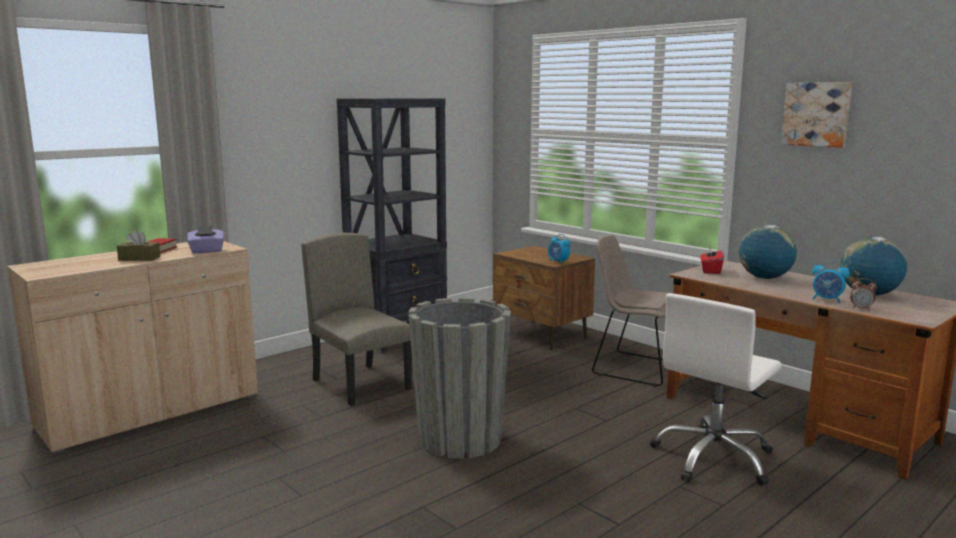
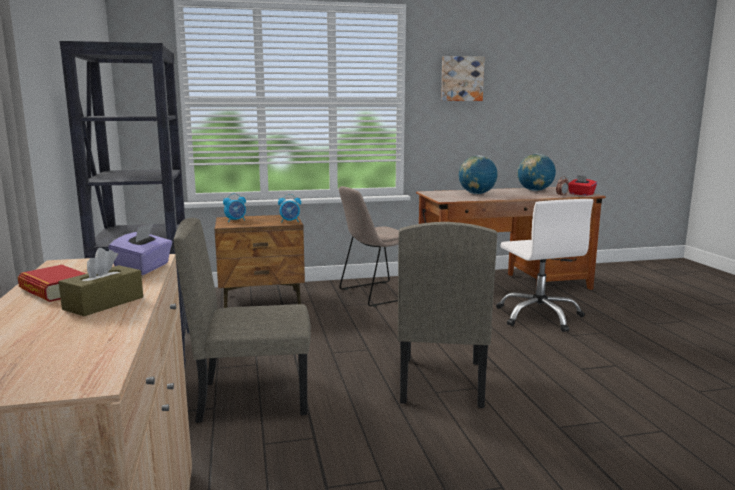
camera: 60 degrees left, 0 degrees up
(460, 439) = (440, 381): grey planter -> beige chair
(710, 271) = (444, 196): red tissue box -> red tissue box (581, 194)
(827, 300) = (539, 196): alarm clock -> alarm clock (236, 220)

